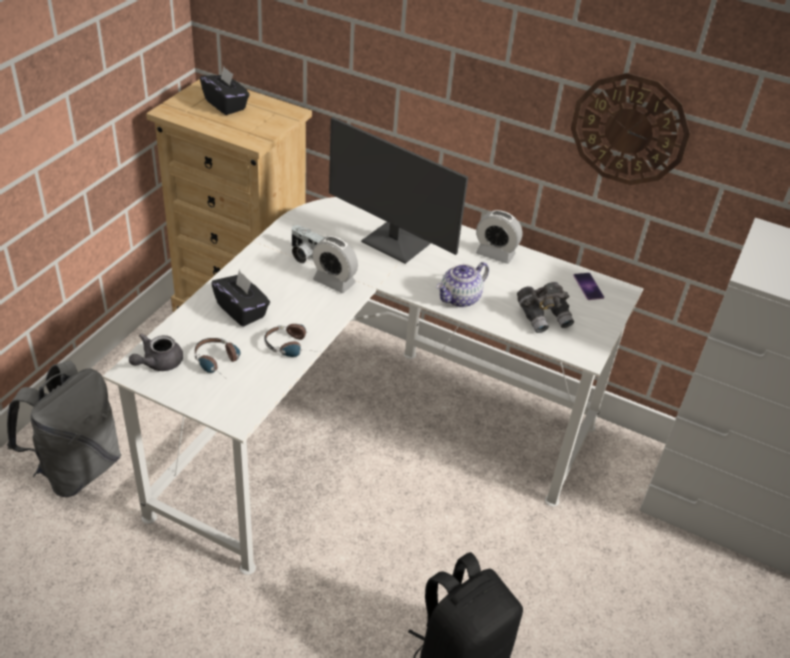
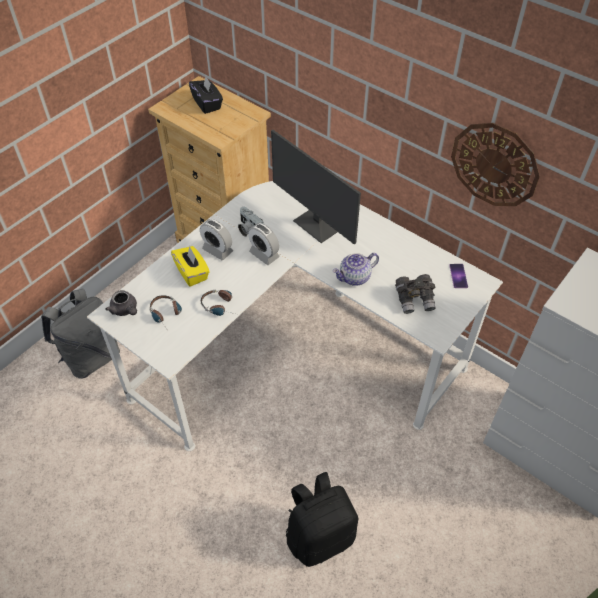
camera: 15 degrees right, 10 degrees up
(158, 363) = (125, 310): grey teapot -> grey teapot turned 90 degrees counterclockwise
(242, 311) = (192, 273): black tissue box -> yellow tissue box
(495, 254) = (393, 240): alarm clock -> alarm clock (217, 250)

